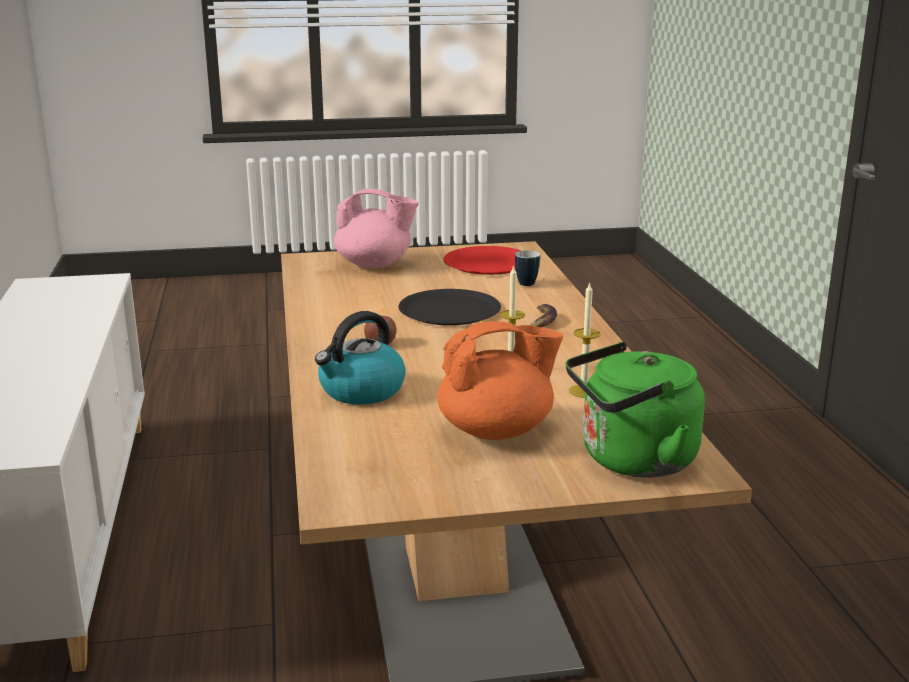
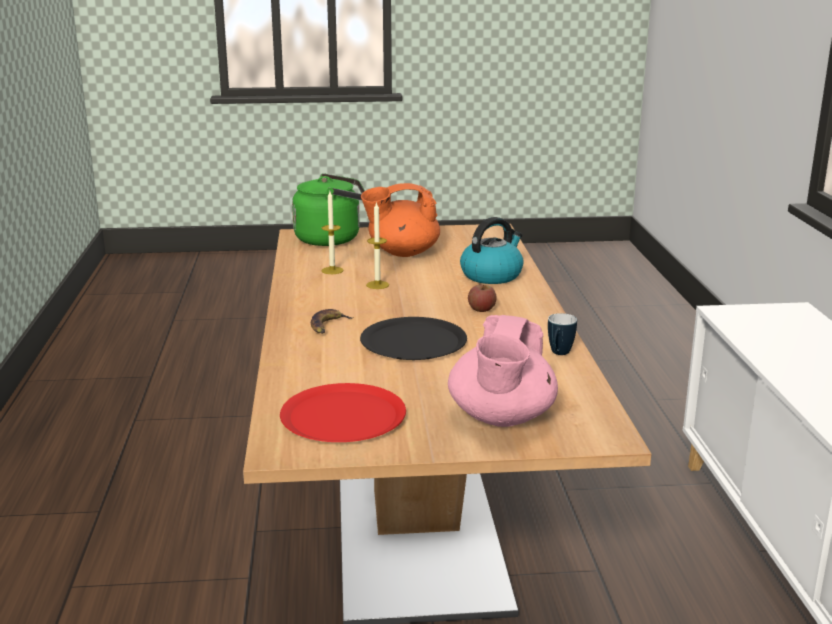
camera: 175 degrees left, 0 degrees up
(375, 264) = (501, 418): pink teapot -> pink teapot turned 90 degrees counterclockwise
(528, 282) = (310, 376): mug -> mug (559, 354)

